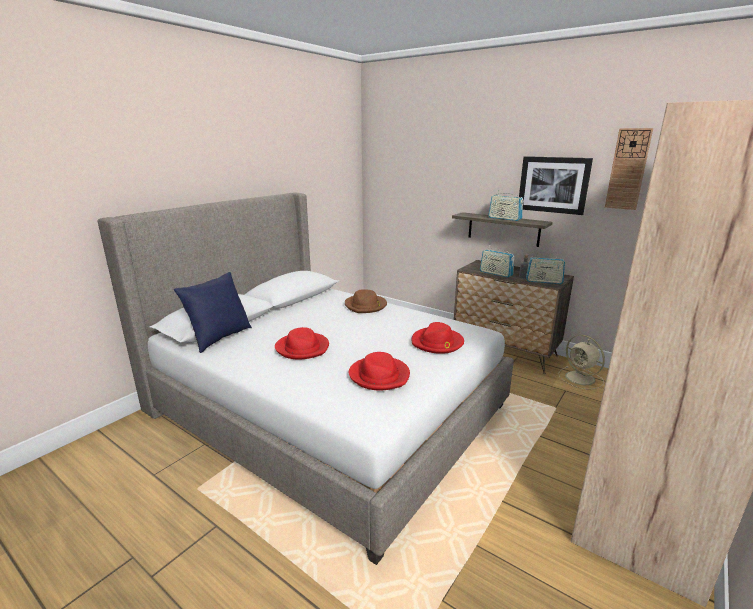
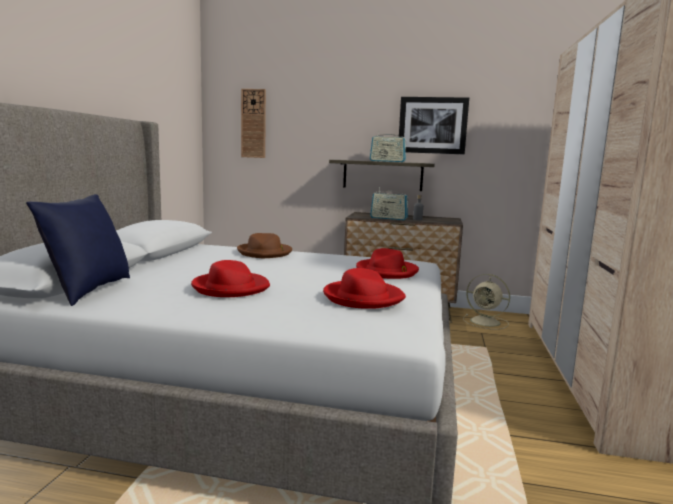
camera: 25 degrees left, 10 degrees down
(544, 281) = (441, 221): radio -> none
(628, 169) = (502, 108): wall clock -> wall clock (253, 123)

